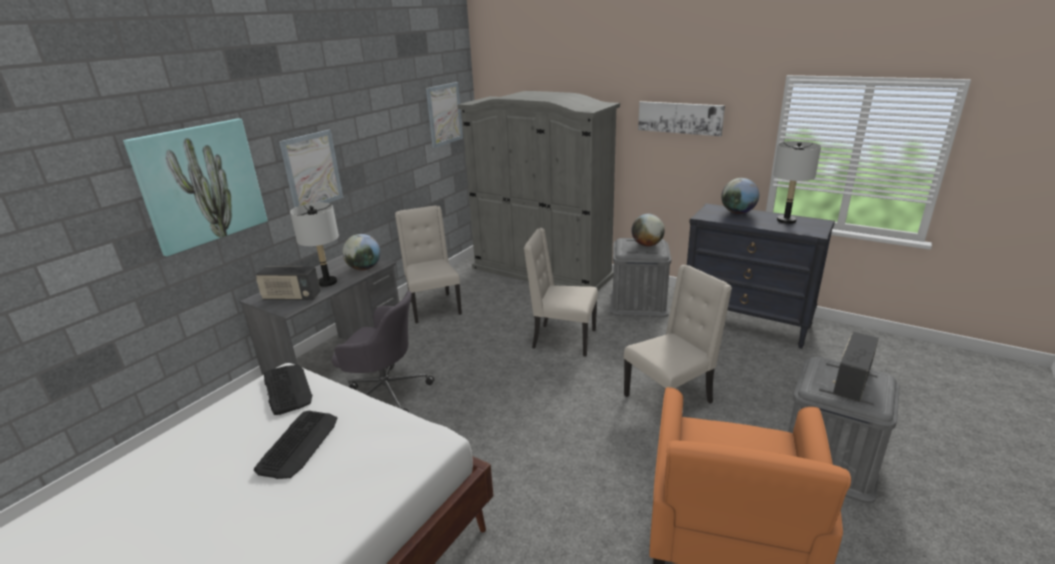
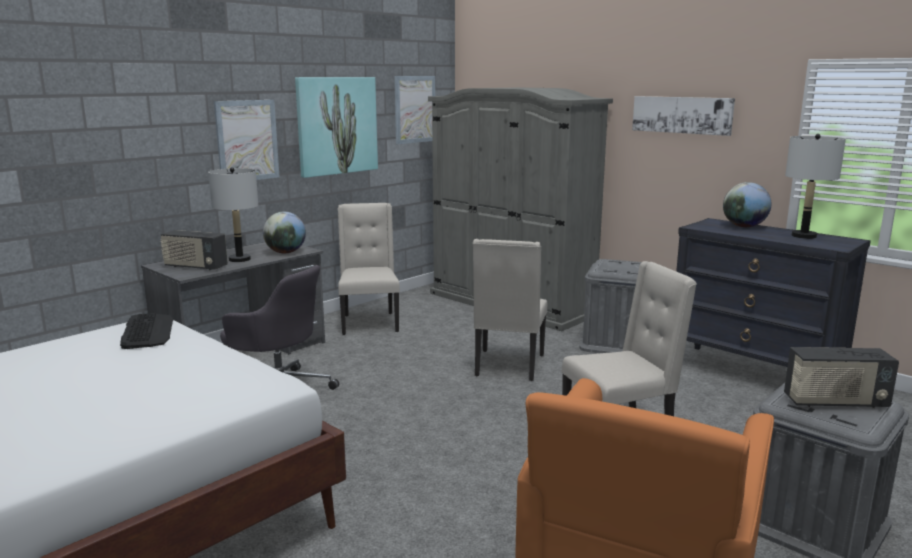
camera: 10 degrees right, 10 degrees down
(201, 184) = (120, 129): picture -> picture (336, 125)
(299, 444) = (131, 371): keyboard -> none
(562, 339) = (508, 366): beige chair -> beige chair turned 105 degrees counterclockwise
(647, 245) = (632, 266): globe -> none
(850, 382) = (835, 402): radio -> radio turned 135 degrees counterclockwise

